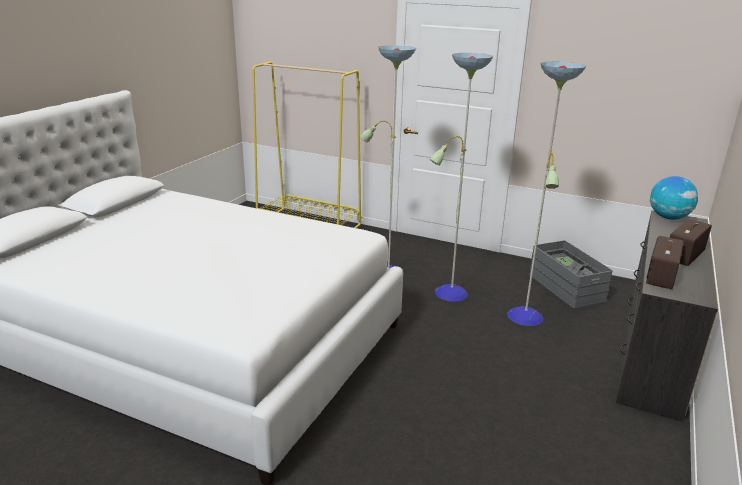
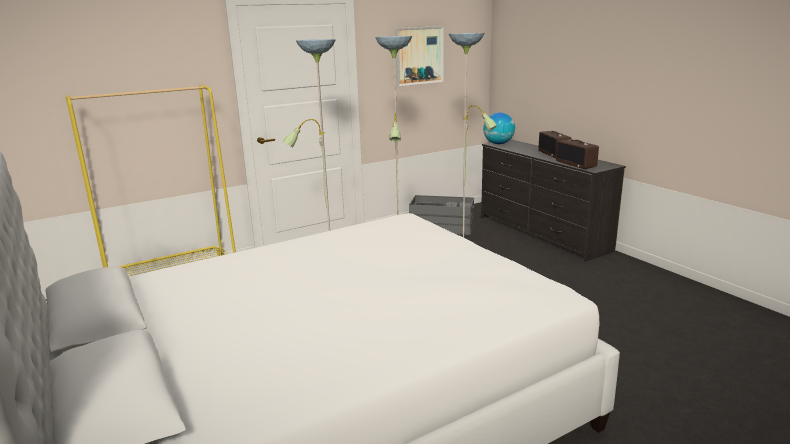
camera: 55 degrees left, 5 degrees down
(610, 79) = (419, 55): none -> picture

